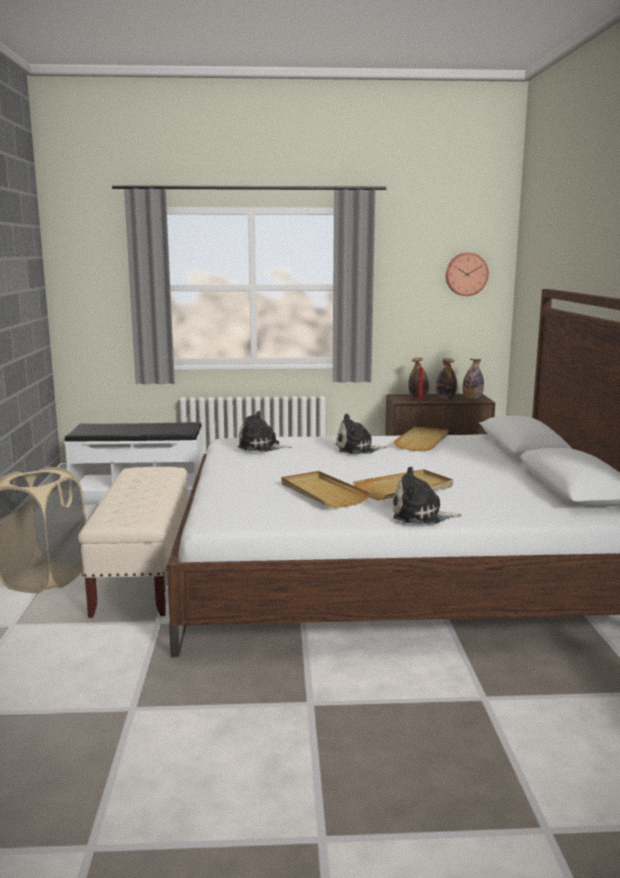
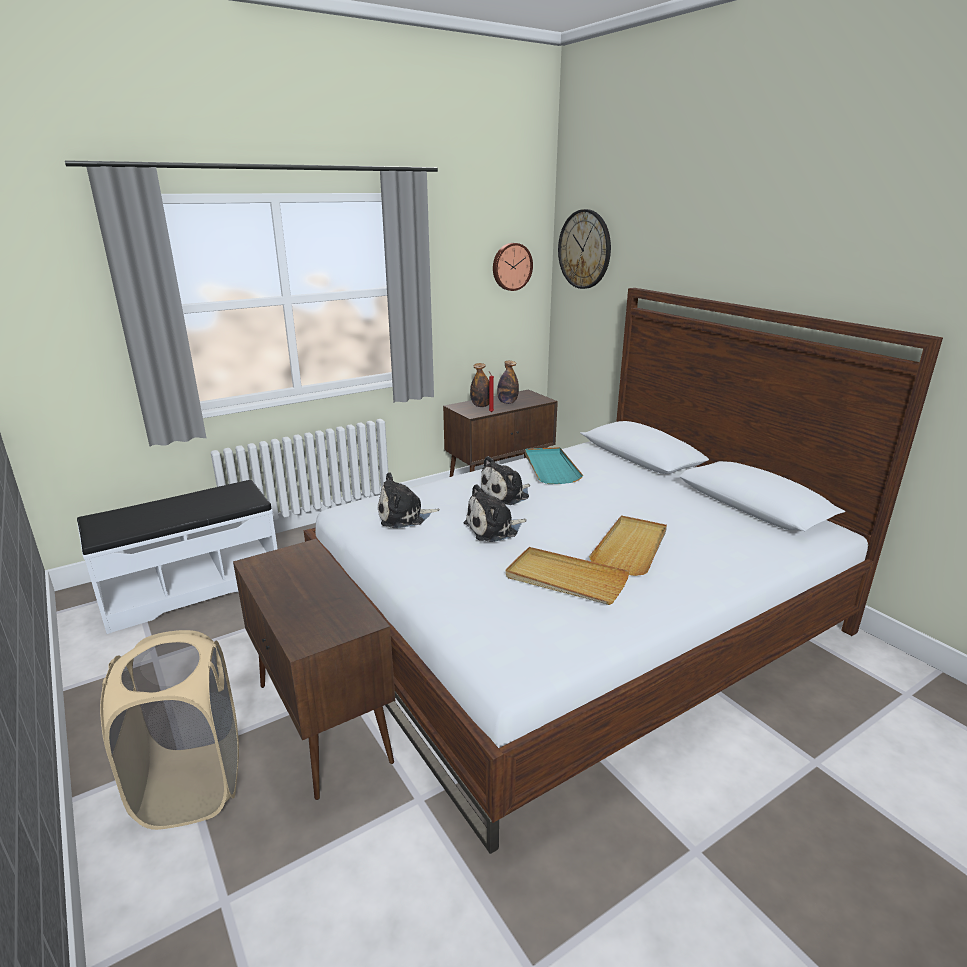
camera: 30 degrees left, 10 degrees up
(144, 574) = (323, 723): beige bench -> brown cabinet
(420, 515) = (696, 587): plush toy -> plush toy (494, 529)
(422, 441) = (550, 468): beige tray -> turquoise tray
(472, 398) = (531, 399): bottle -> none
(530, 258) = (584, 249): none -> wall clock

